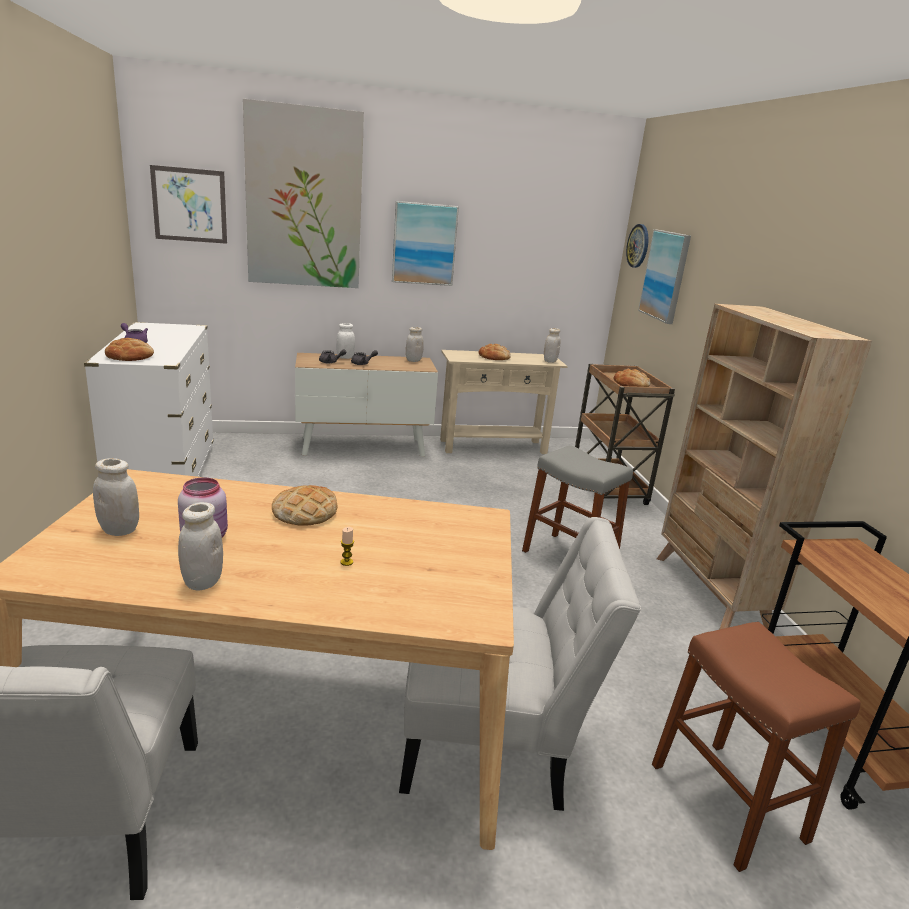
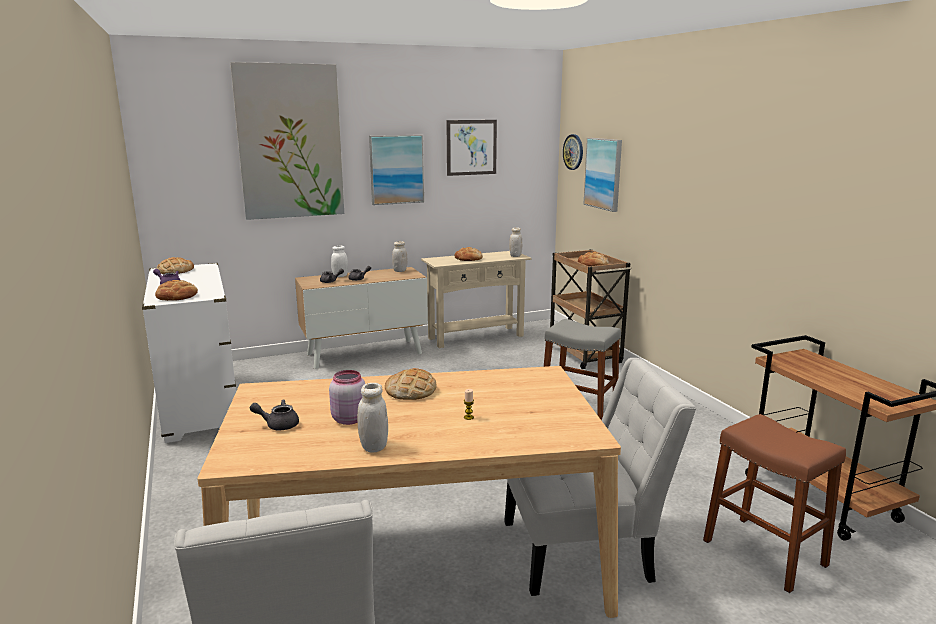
camera: 10 degrees left, 5 degrees down
(119, 530) = (278, 425): white jar -> grey teapot
(156, 328) = (175, 271): none -> bread
(189, 205) = (187, 158): picture -> picture (471, 147)
(710, 592) = (695, 418): beige bookcase -> none

